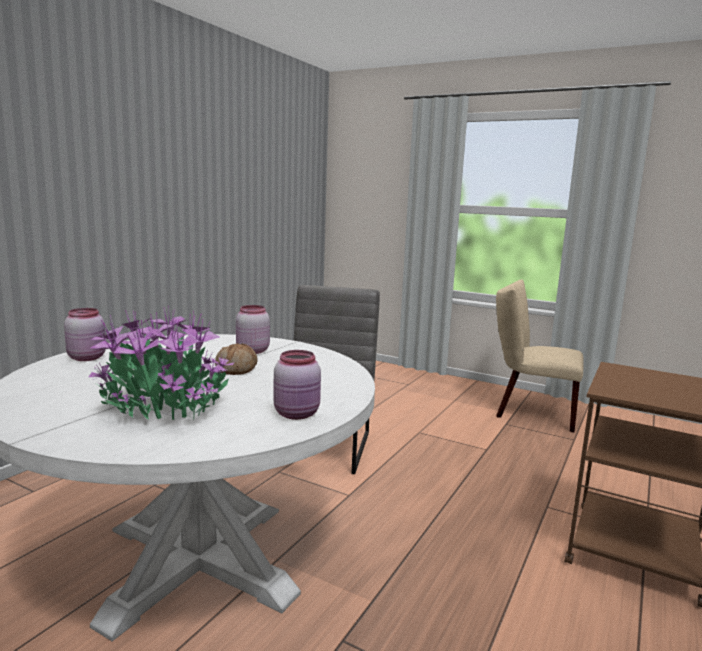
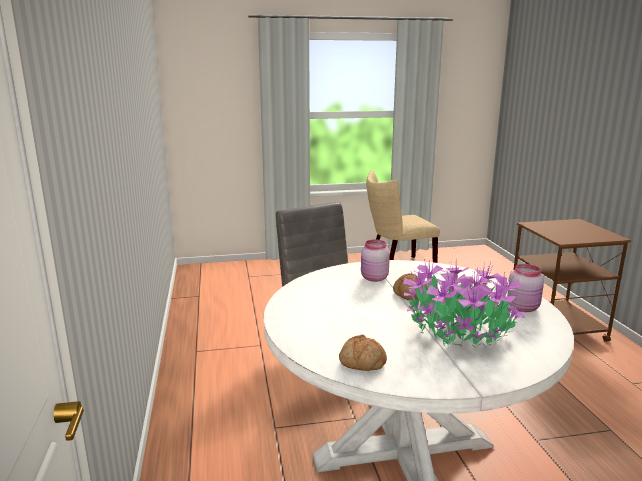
camera: 40 degrees left, 5 degrees up
(37, 388) = (362, 362): none -> bread
(88, 357) = (300, 327): pink jar -> none

